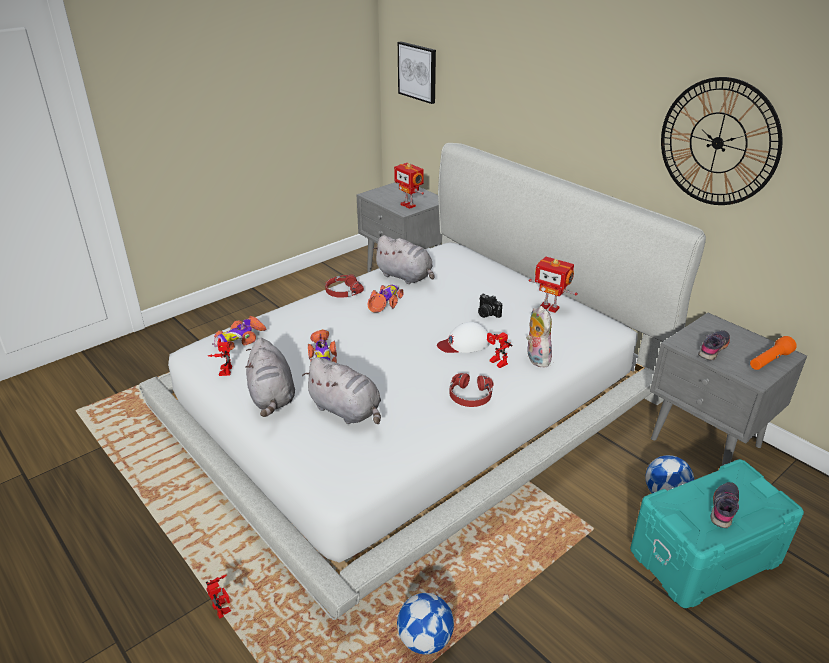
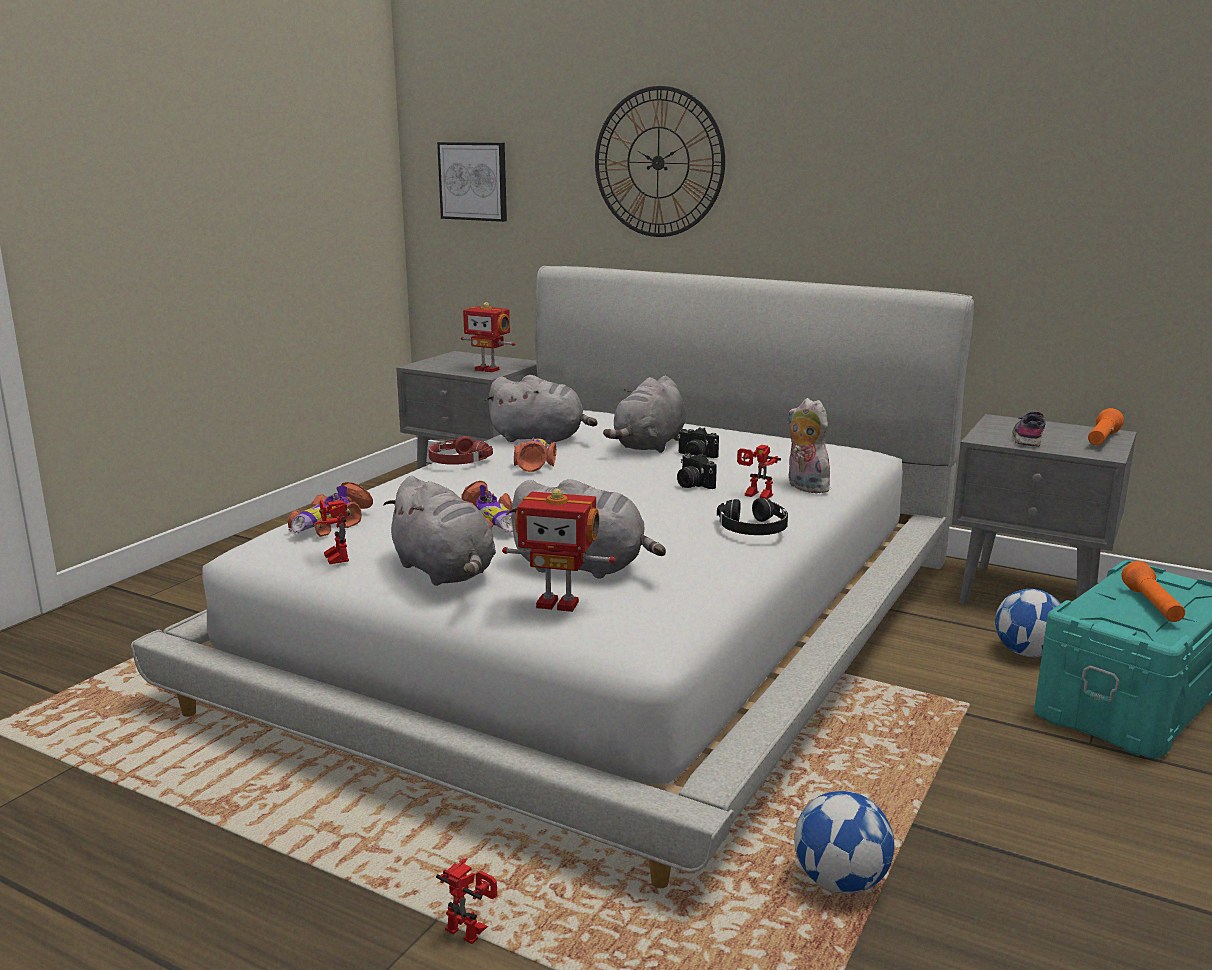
camera: 20 degrees left, 15 degrees down
(464, 343) = (692, 485): white cap -> camera
(466, 296) = (649, 446): none -> grey plush toy
(470, 396) = (753, 529): red headphones -> black headphones
(550, 307) = (774, 443): toy robot -> toy robot (558, 603)
(718, 143) = (962, 178): wall clock -> wall clock (658, 162)
(724, 508) = (1152, 606): grey shoe -> orange flashlight

